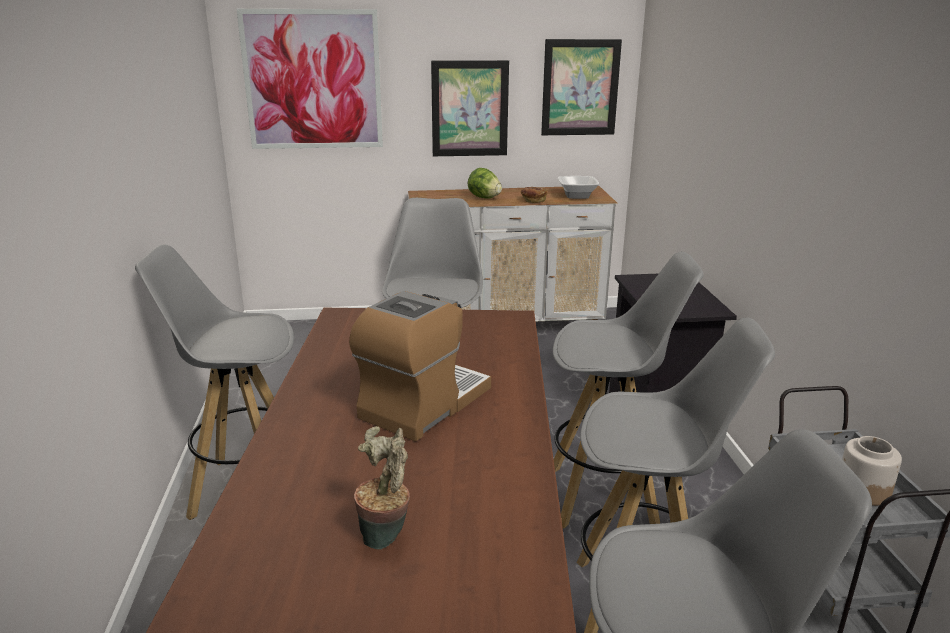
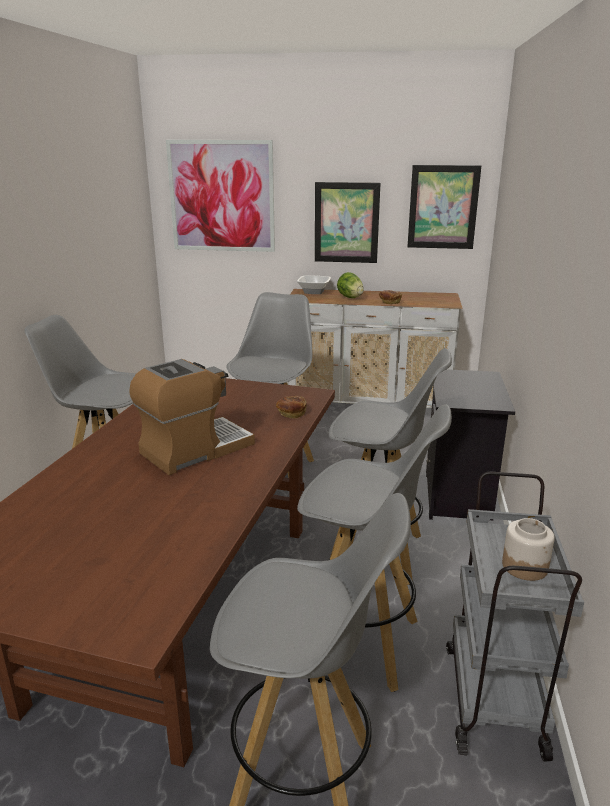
camera: 15 degrees right, 0 degrees up
(386, 536) = (100, 536): potted plant -> none
(506, 345) = (291, 413): none -> bread
(576, 196) = (430, 300): bowl -> bowl (313, 292)

